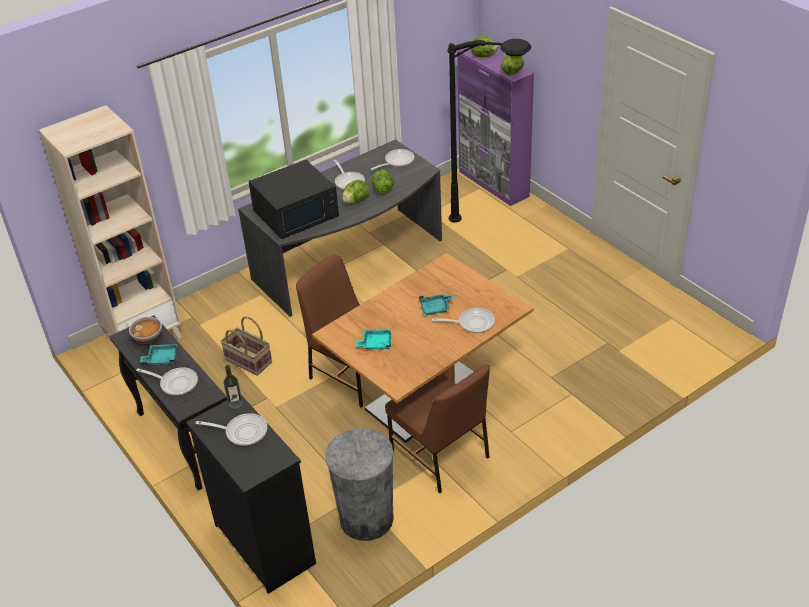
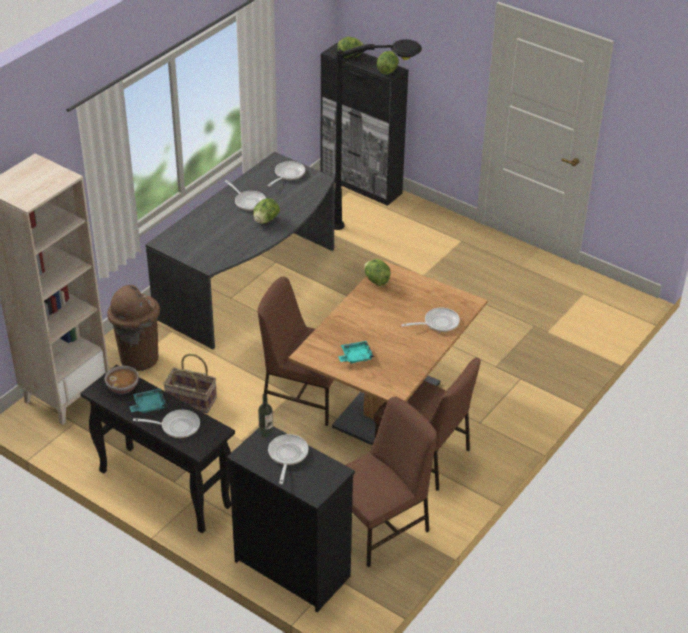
camera: 20 degrees left, 0 degrees up
(221, 314) = (139, 358): none -> brown trash can
(243, 432) = (287, 456): frying pan -> frying pan turned 75 degrees counterclockwise
(297, 214) = (211, 242): black microwave -> none
(366, 518) = (379, 526): grey trash can -> brown chair
(382, 189) = (286, 205): lettuce -> lettuce (376, 280)
(436, 308) = (397, 314): turquoise tray -> none
(494, 184) = (361, 185): purple cabinet -> black cabinet

